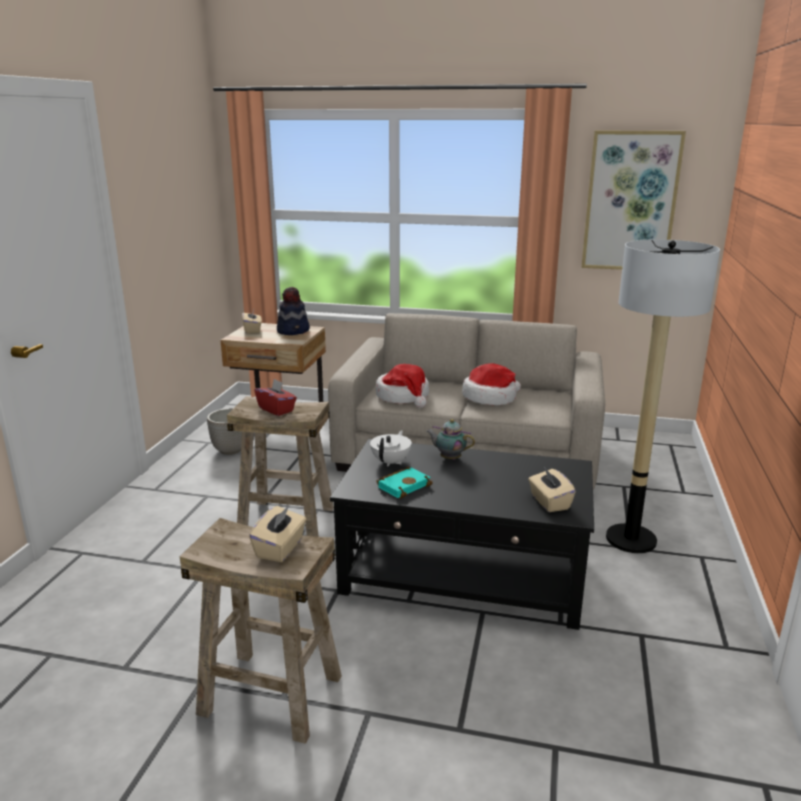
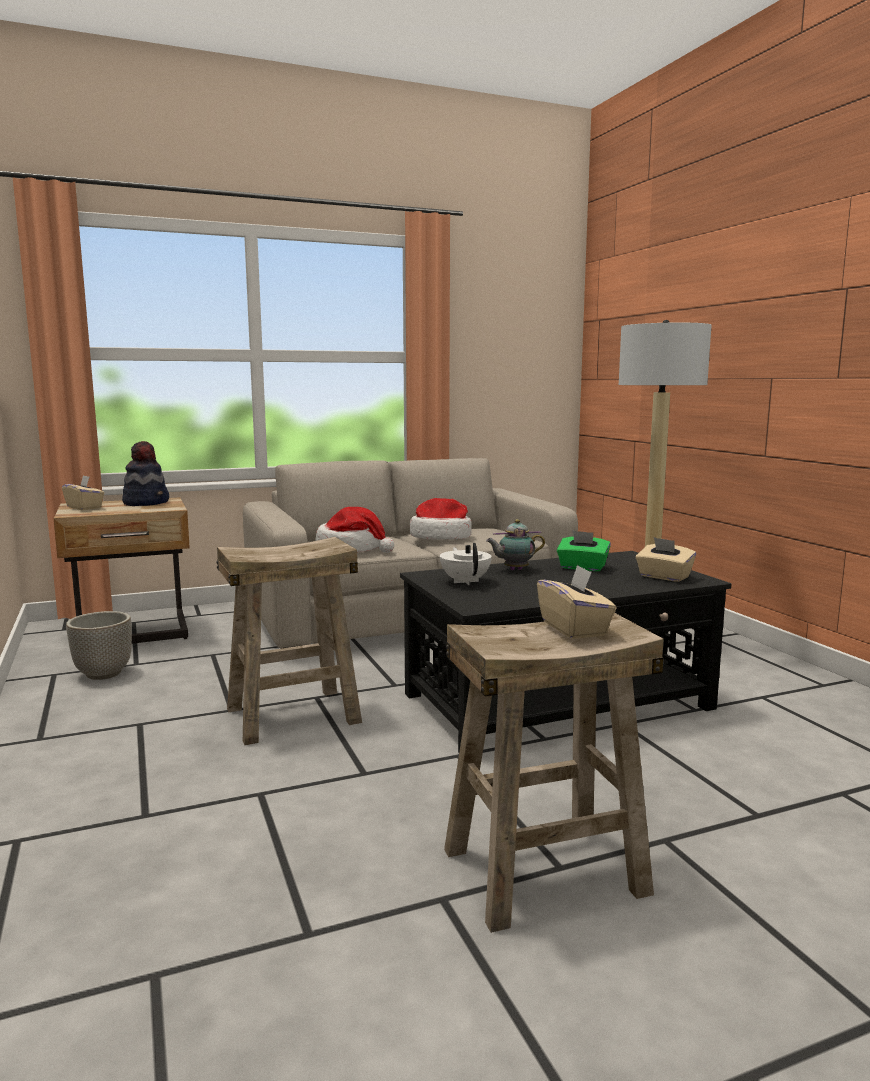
camera: 35 degrees left, 10 degrees down
(276, 409) = (283, 551): red tissue box -> none
(404, 485) = (517, 593): turquoise book -> none
(505, 471) = (582, 567): none -> green tissue box
(630, 202) = (503, 335): picture -> none

